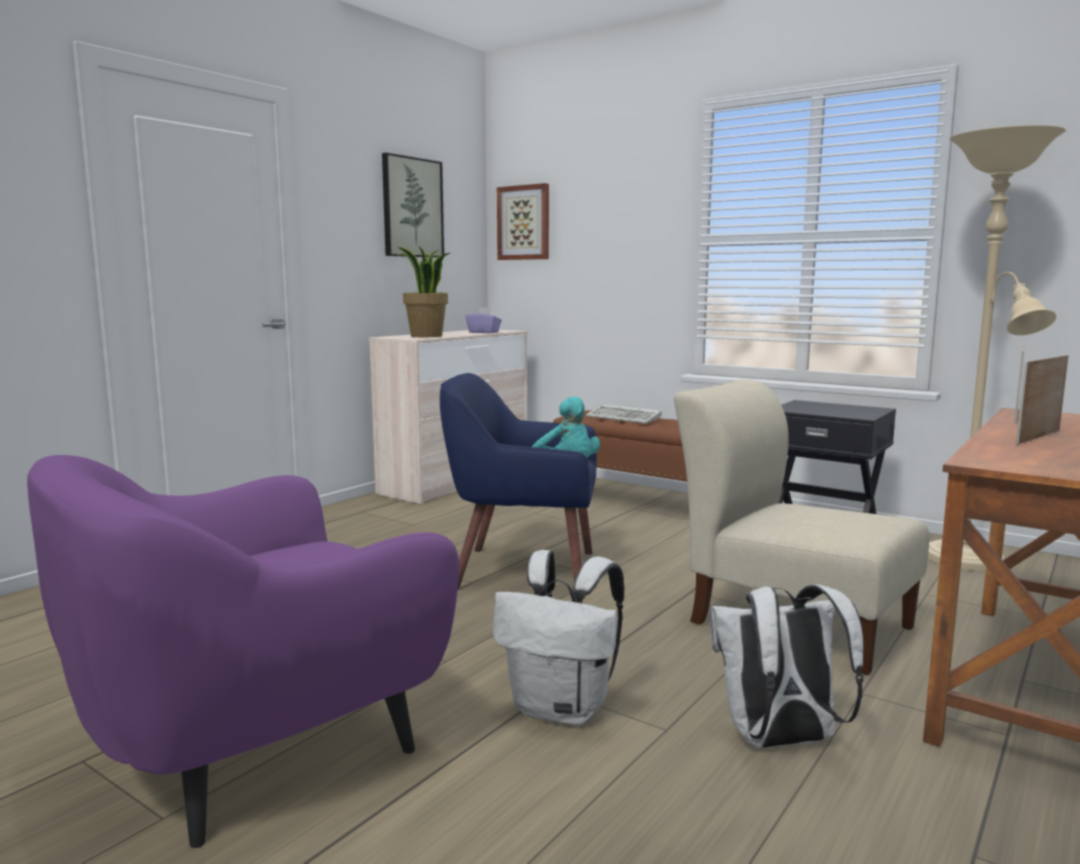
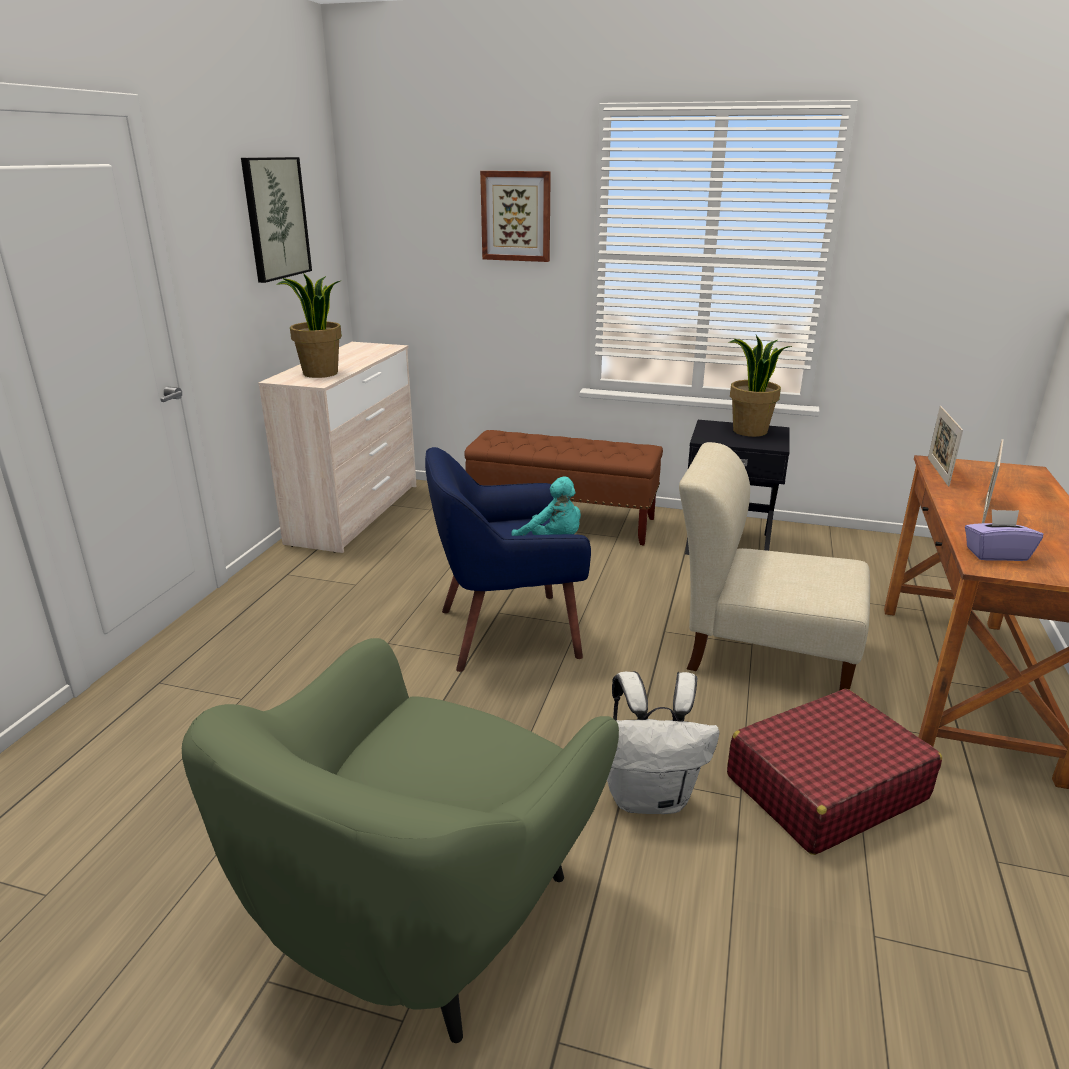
camera: 20 degrees left, 15 degrees up
(254, 748) = (422, 915): purple armchair -> green armchair
(484, 332) = (369, 355): purple tissue box -> purple tissue box (996, 554)
(524, 223) = (390, 222): picture -> picture (516, 216)
(625, 418) = (536, 442): keyboard -> none
(779, 741) = (825, 787): white backpack -> red suitcase
(843, 408) = (749, 431): none -> potted plant
(968, 562) = (847, 555): beige floor lamp -> none

